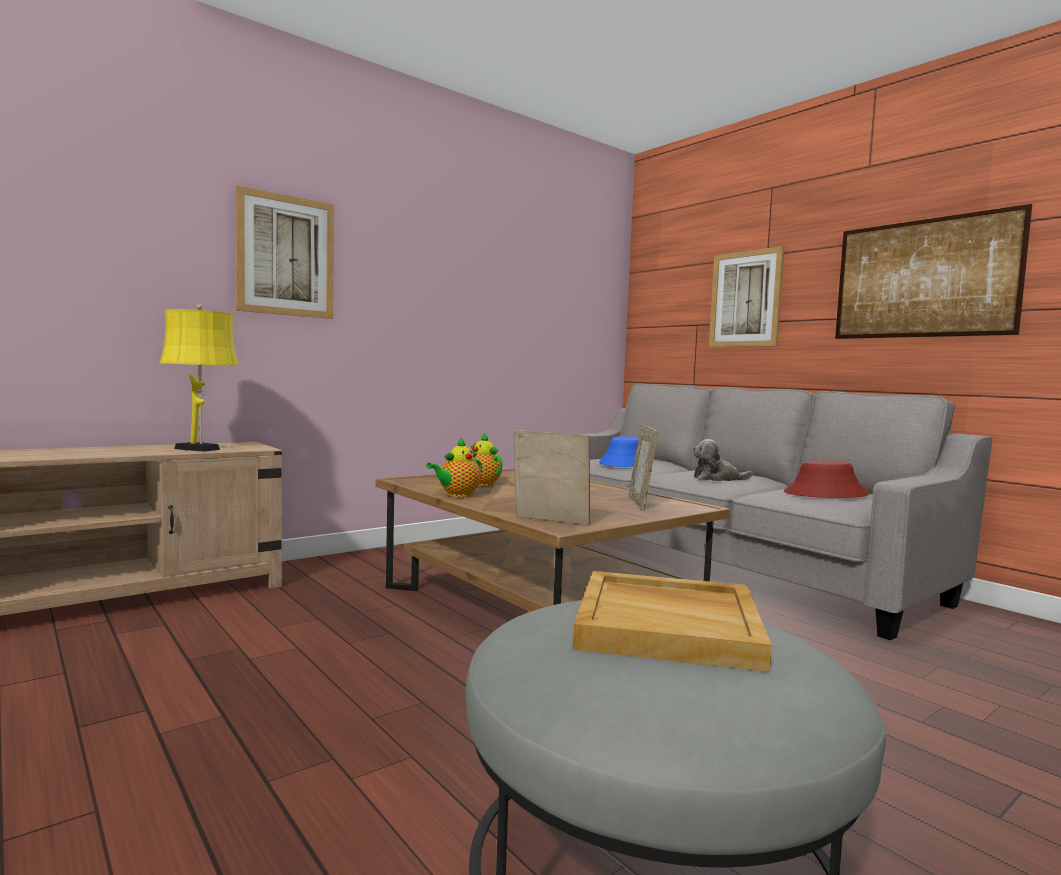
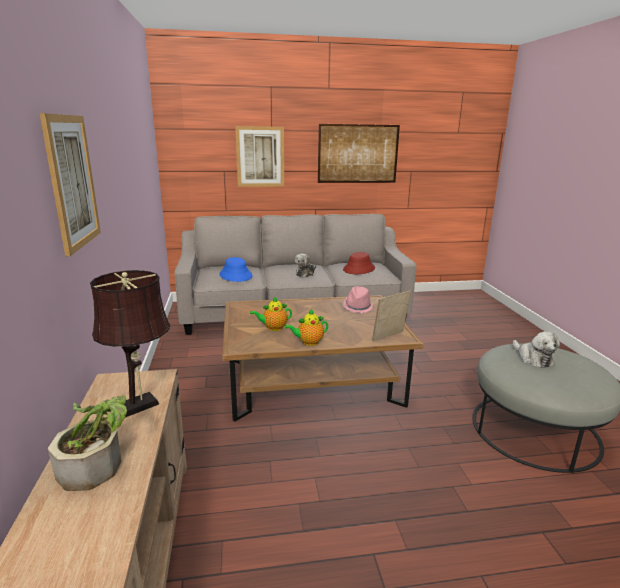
camera: 60 degrees left, 15 degrees up
(96, 451) = (98, 464): none -> potted plant
(200, 449) = (142, 404): yellow table lamp -> brown table lamp
(457, 495) = (308, 342): teapot -> teapot turned 90 degrees clockwise
(640, 503) = (358, 307): picture frame -> pink hat
(669, 625) = (533, 358): beige tray -> plush toy

